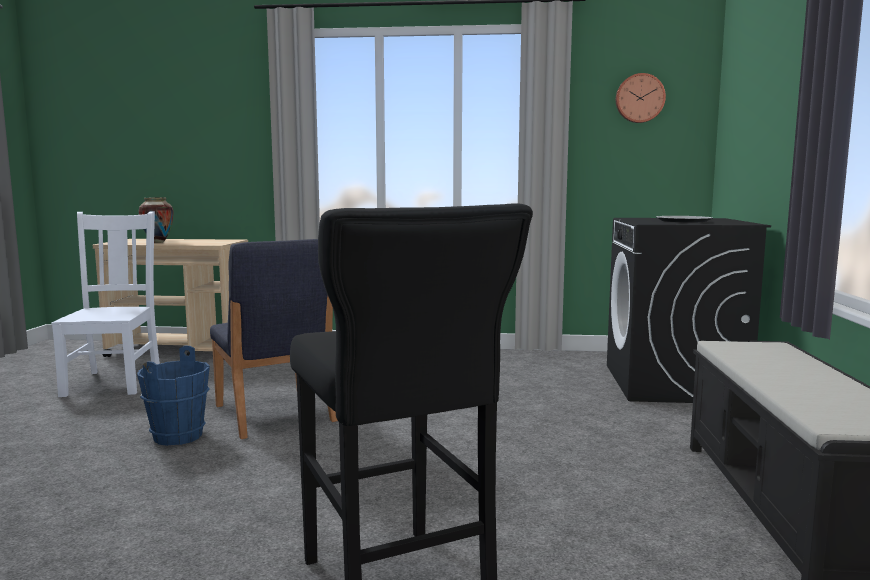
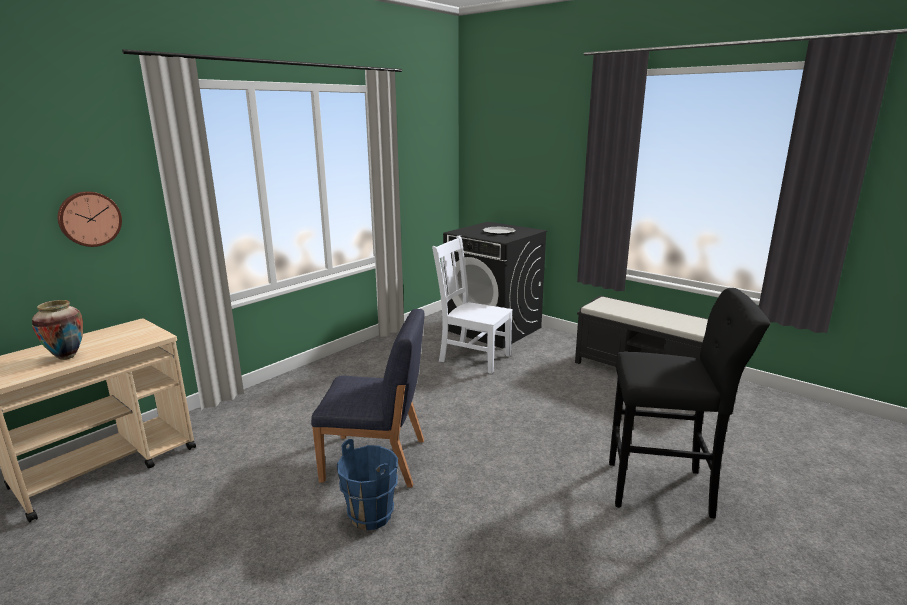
camera: 55 degrees left, 10 degrees up
(114, 381) = (149, 528): white chair -> white chair (472, 357)
(639, 98) = (425, 142): wall clock -> wall clock (89, 218)

